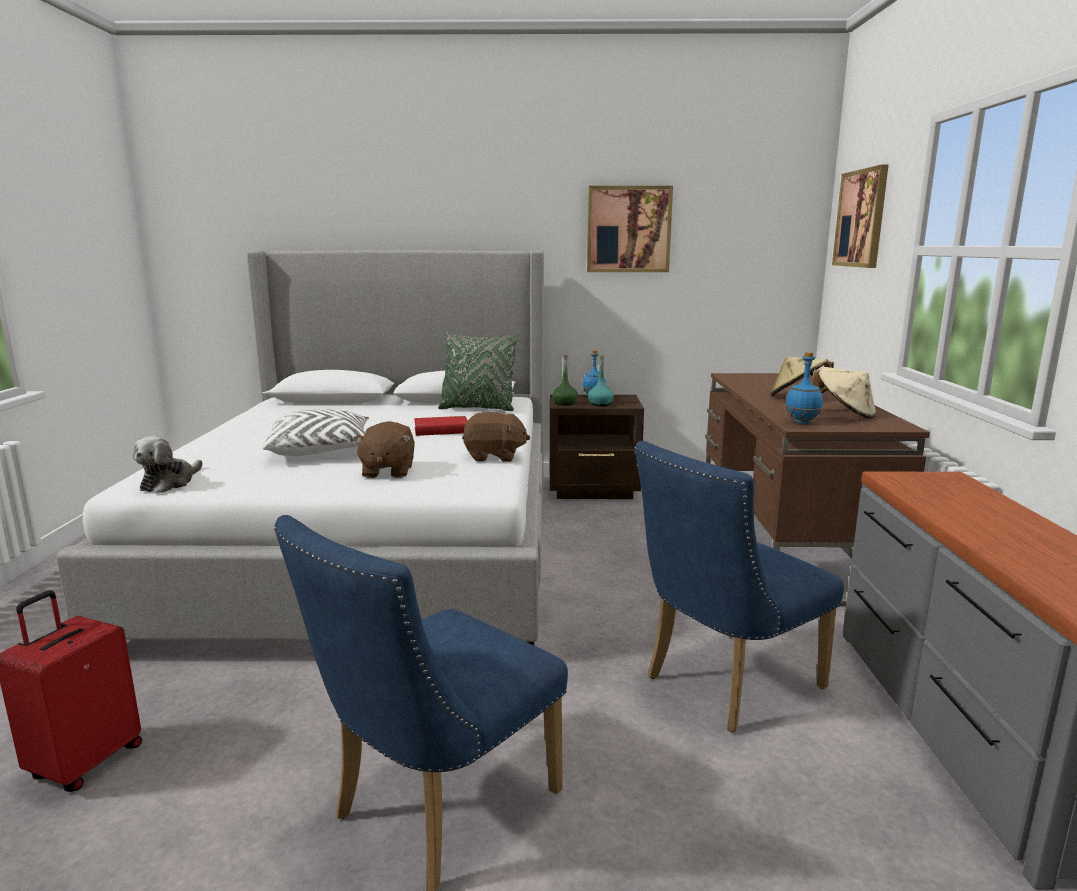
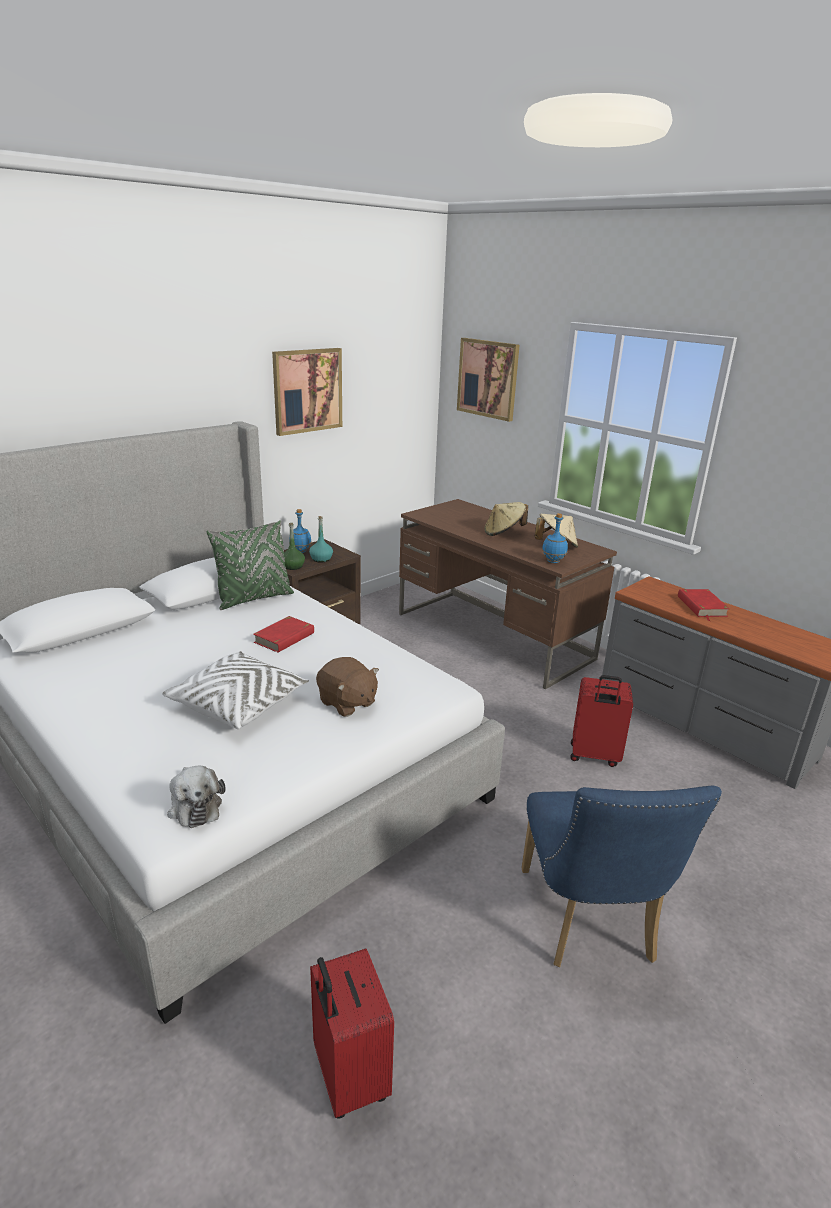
camera: 45 degrees left, 10 degrees up
(494, 457) = (385, 653): brown plush toy -> none
(723, 685) = (594, 756): blue chair -> red suitcase
(982, 511) = (701, 606): none -> red book

